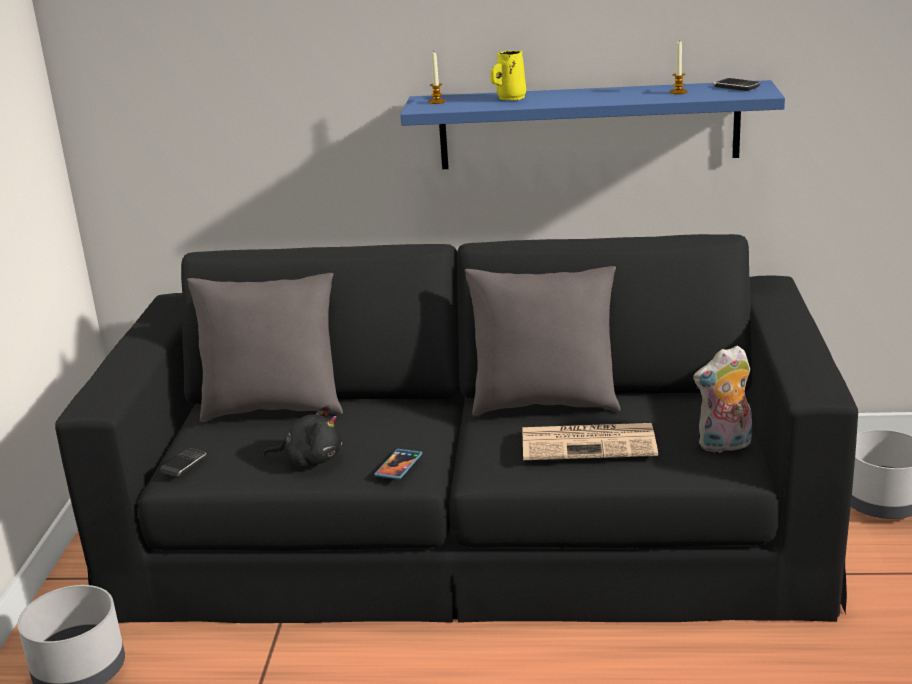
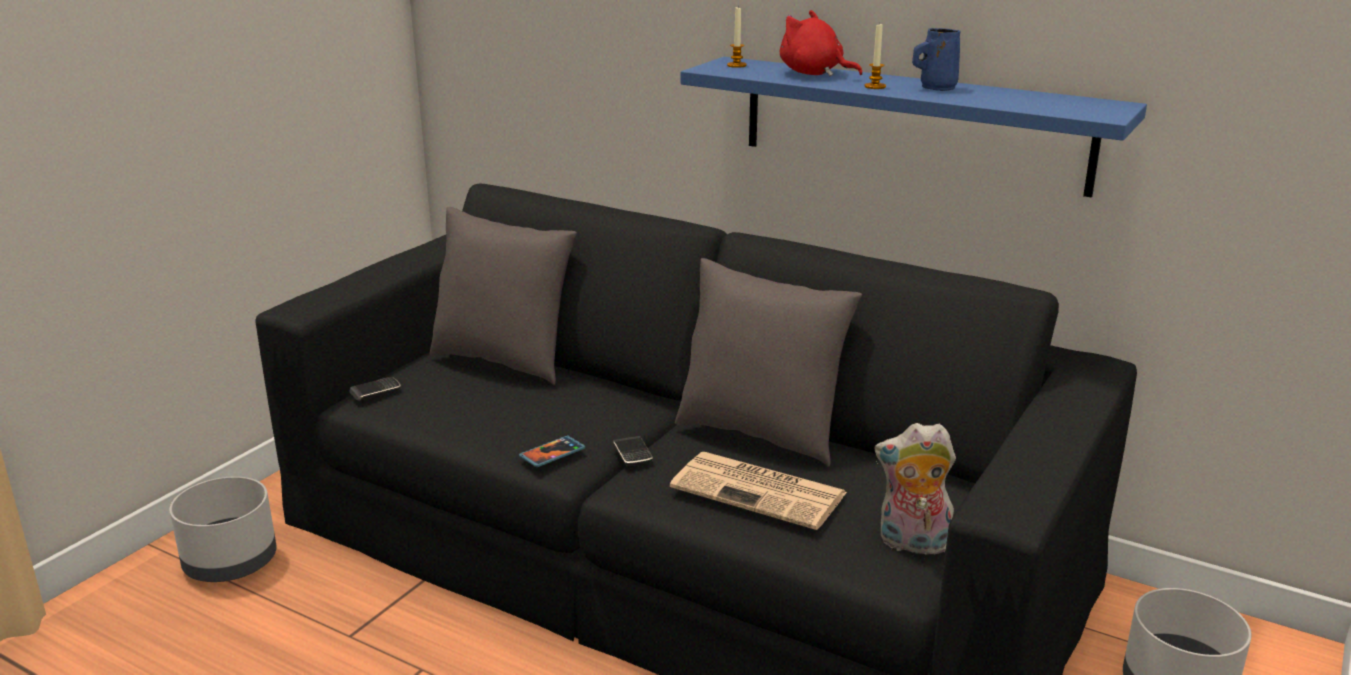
camera: 25 degrees right, 0 degrees up
(311, 459) = (483, 420): black plush toy -> none
(510, 98) = (814, 74): yellow mug -> red plush toy
(617, 93) = (936, 88): none -> blue mug
(678, 92) = (1007, 98): candle -> candle (875, 86)
(736, 87) = (1086, 104): phone -> phone (632, 454)

